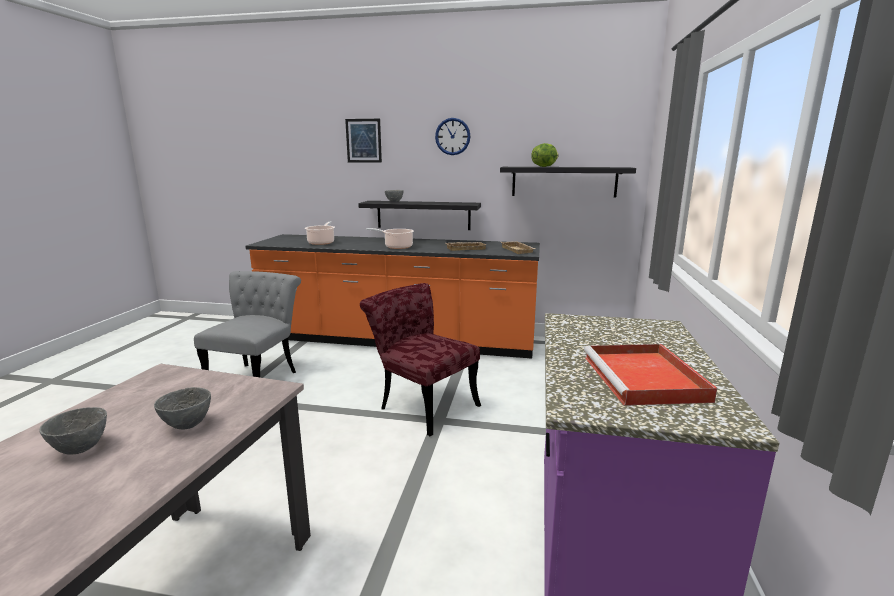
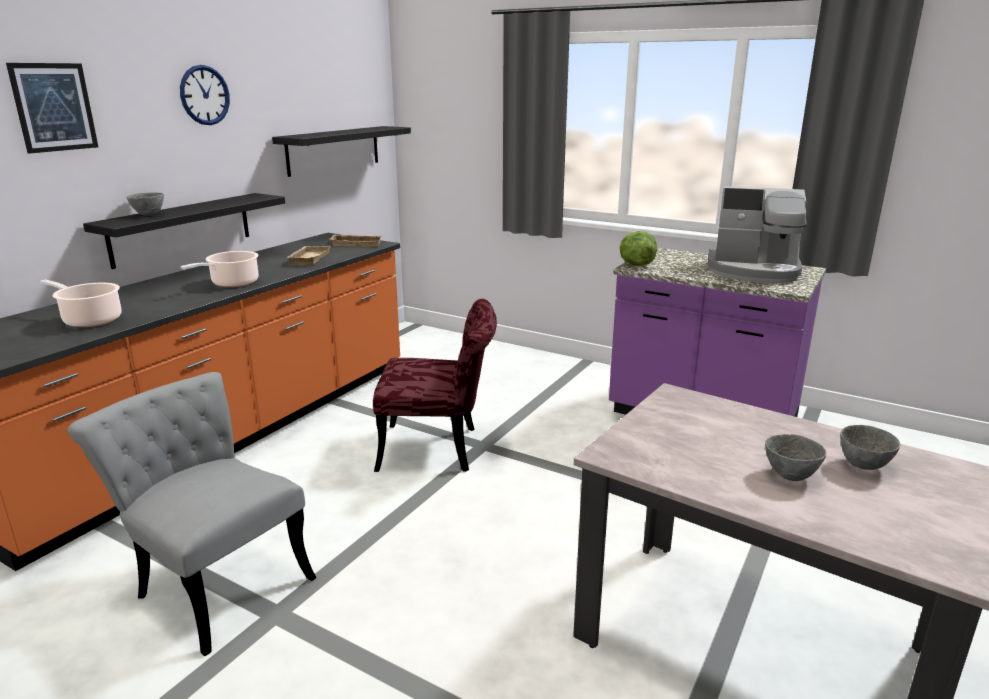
camera: 70 degrees left, 5 degrees up
(187, 425) = (746, 429): grey bowl -> grey bowl (864, 466)
(422, 404) = (440, 449): red chair -> red chair turned 150 degrees counterclockwise
(543, 166) = (326, 133): lettuce -> lettuce (636, 264)
(645, 379) = (753, 271): red tray -> coffee machine

